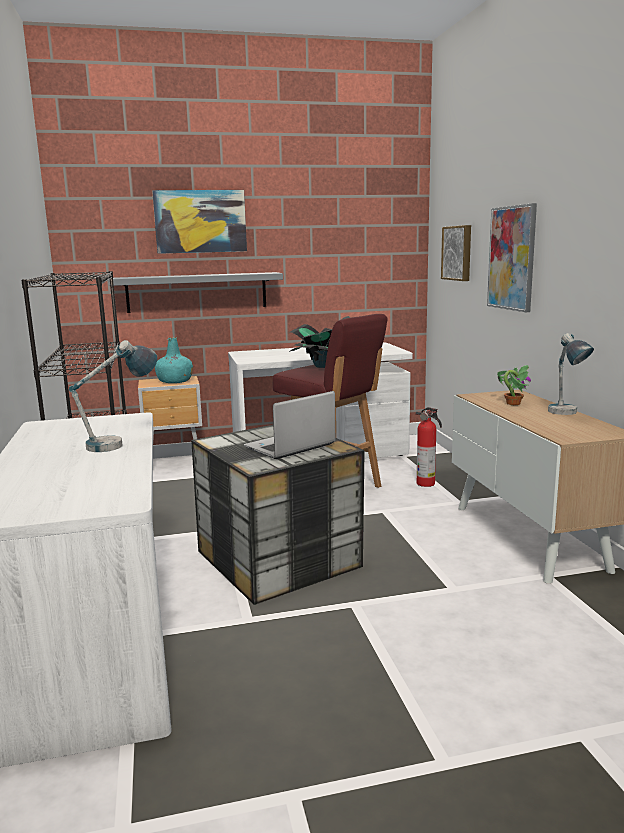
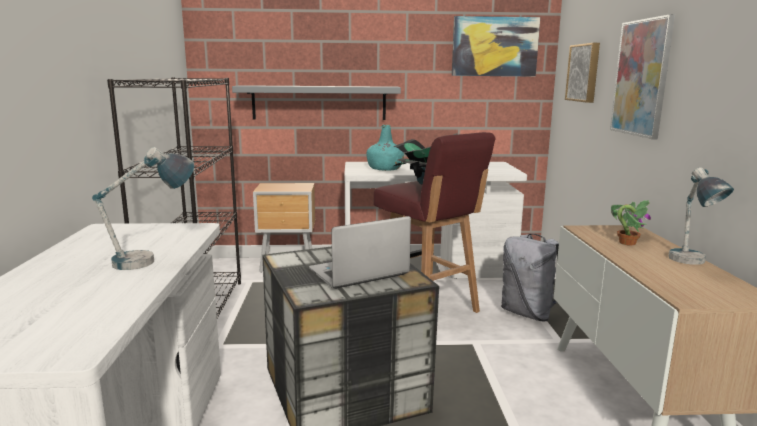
camera: 10 degrees right, 0 degrees up
(175, 381) = (291, 187): turquoise bottle -> turquoise bottle (385, 168)
(200, 221) = (325, 34): picture -> picture (494, 46)
(427, 483) = (529, 314): fire extinguisher -> grey backpack

